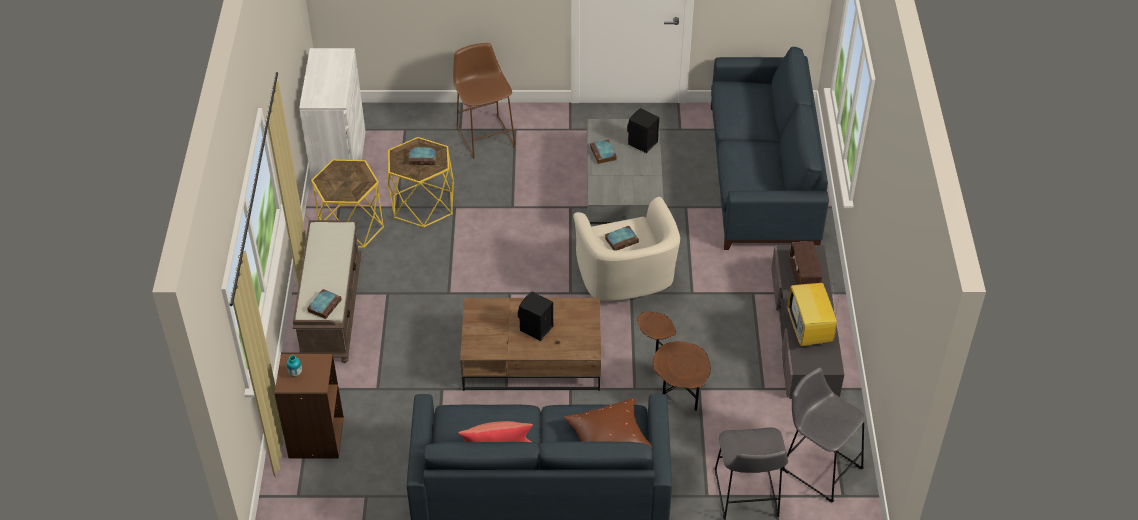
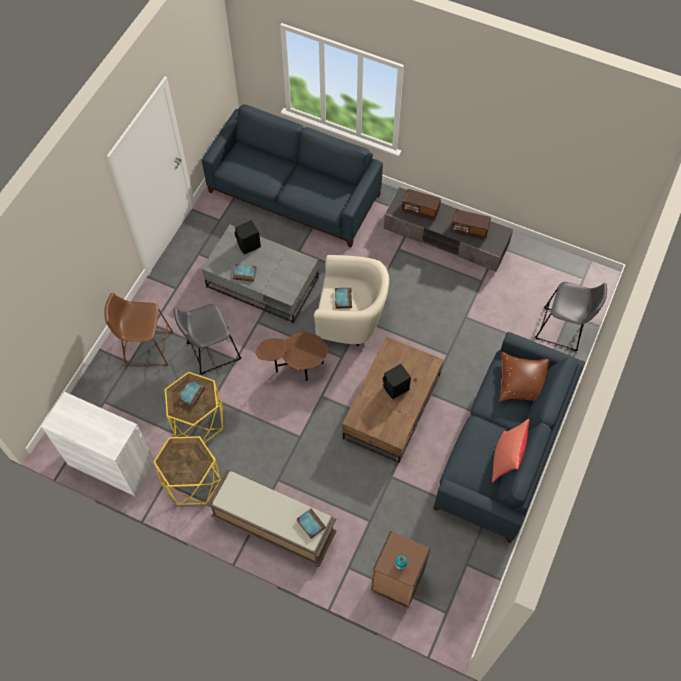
camera: 65 degrees left, 15 degrees up
(672, 387) = (457, 332): brown side table -> brown side table (297, 368)
(810, 331) = (469, 230): television -> radio
(818, 466) = (555, 280): grey stool -> grey stool (211, 352)

